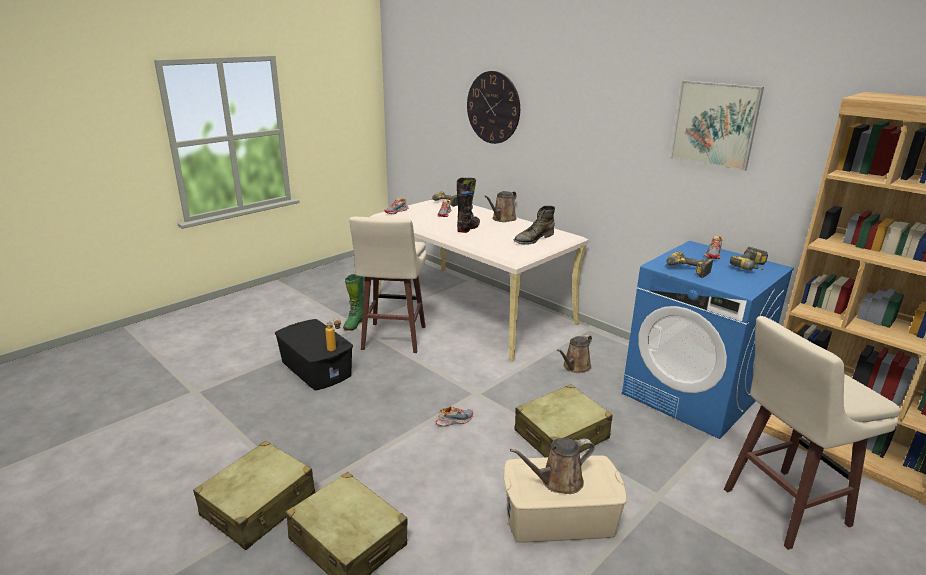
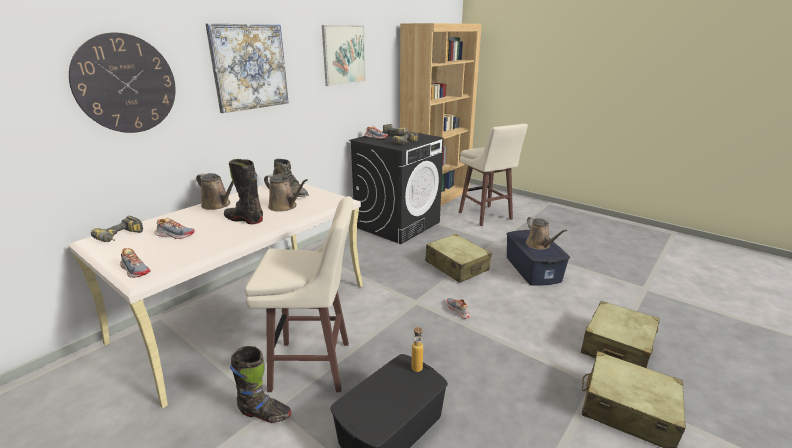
camera: 95 degrees left, 0 degrees up
(354, 324) = (264, 414): green boot -> black boot
(560, 518) = (533, 269): beige storage box -> blue storage box
(575, 367) = (368, 258): brown watering can -> brown watering can (284, 206)
(582, 114) = (249, 67): none -> picture
(691, 395) = (397, 224): blue washing machine -> black washing machine

